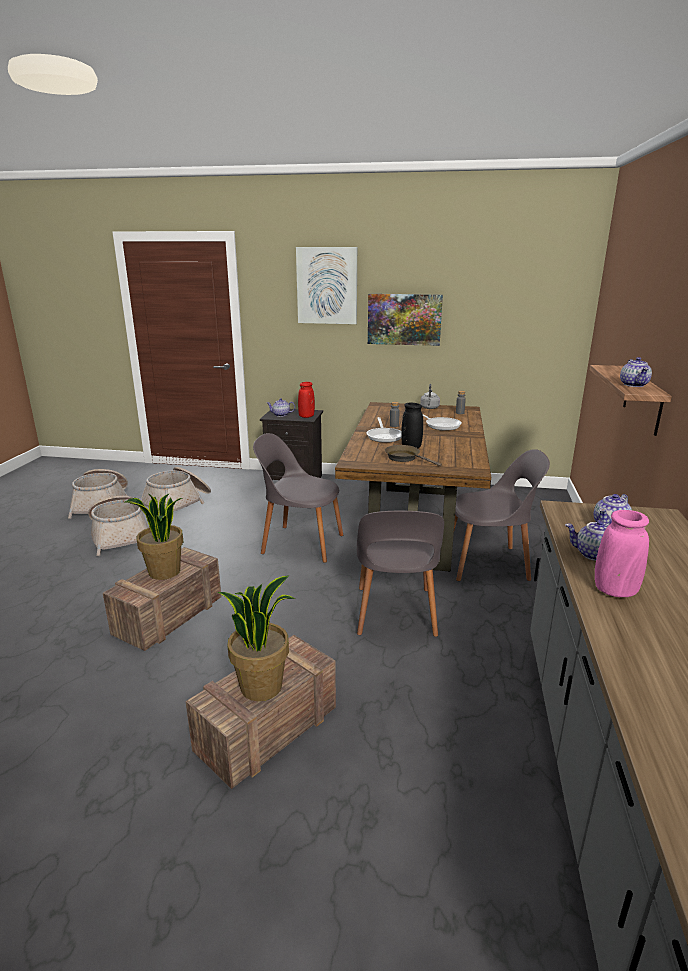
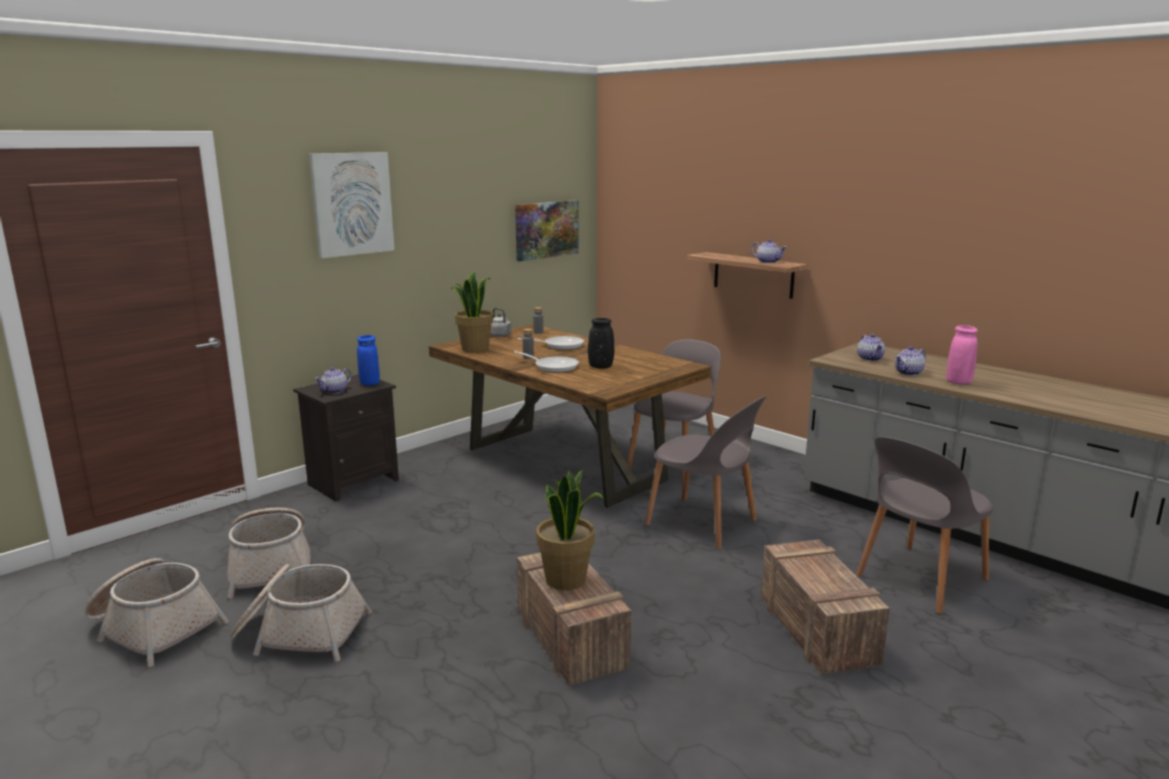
camera: 55 degrees left, 5 degrees down
(261, 686) = (831, 577): potted plant -> potted plant (475, 349)
(300, 543) = (516, 524): grey chair -> grey chair (919, 579)
(306, 416) = (369, 383): red vase -> blue vase
(404, 319) = (442, 237): picture -> picture (546, 229)
(405, 458) = (625, 375): brown frying pan -> none

